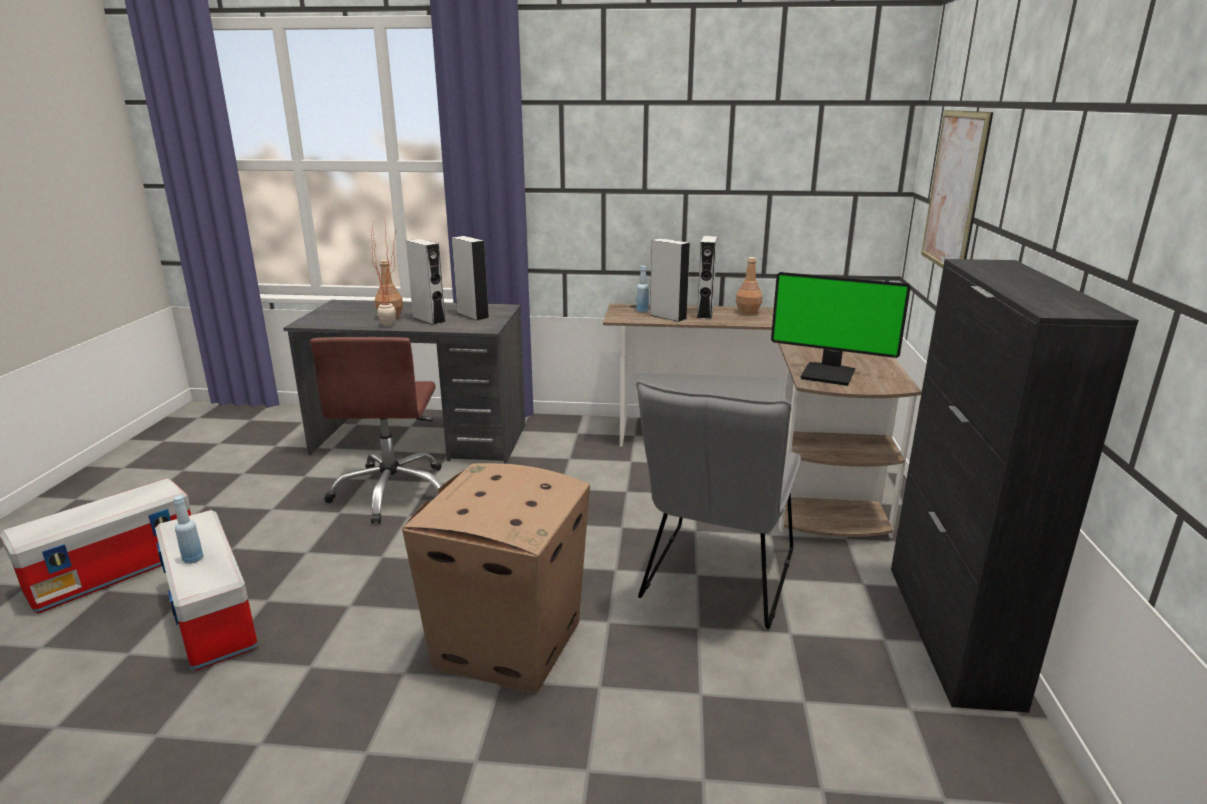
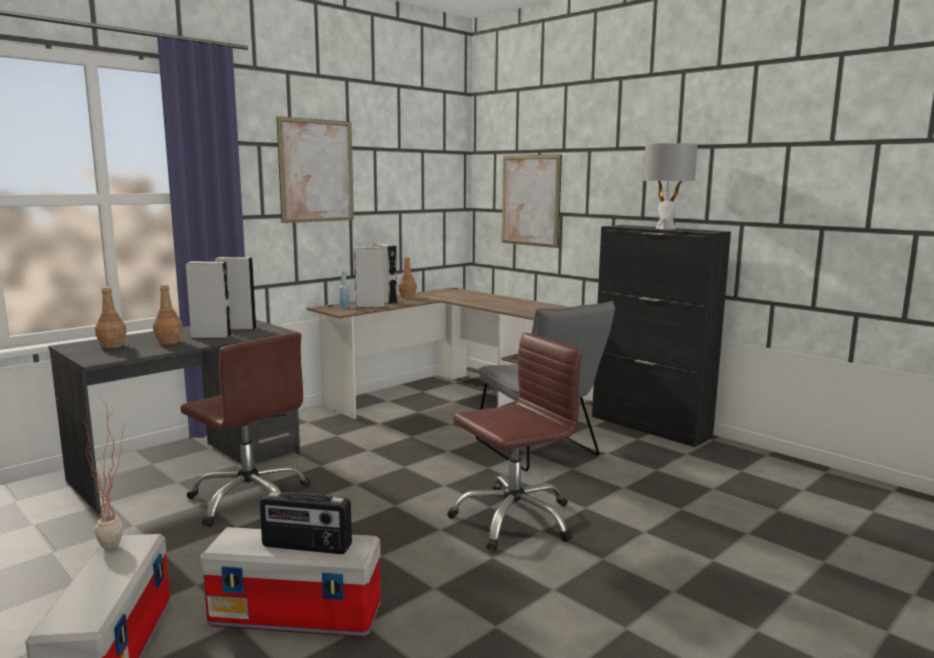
camera: 50 degrees left, 10 degrees down
(193, 559) = (306, 546): blue bottle -> radio
(354, 310) = (112, 346): none -> brown bottle
(394, 325) = (193, 344): potted plant -> potted plant (117, 543)
(507, 646) = (513, 519): cardboard box -> brown office chair
(636, 135) = (316, 171): none -> picture
(829, 374) = (528, 310): monitor -> none
(1022, 285) = (665, 228): none -> grey table lamp

